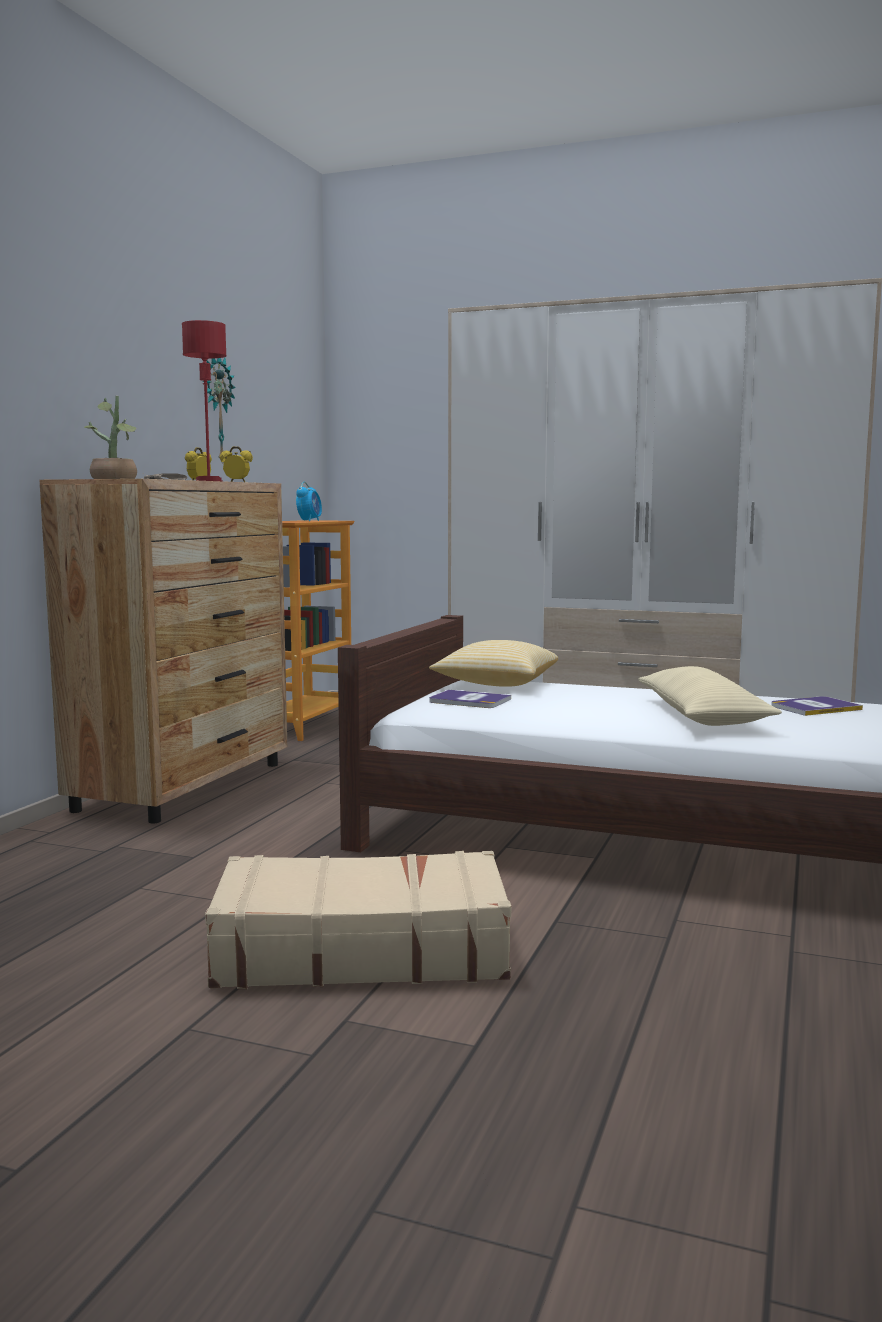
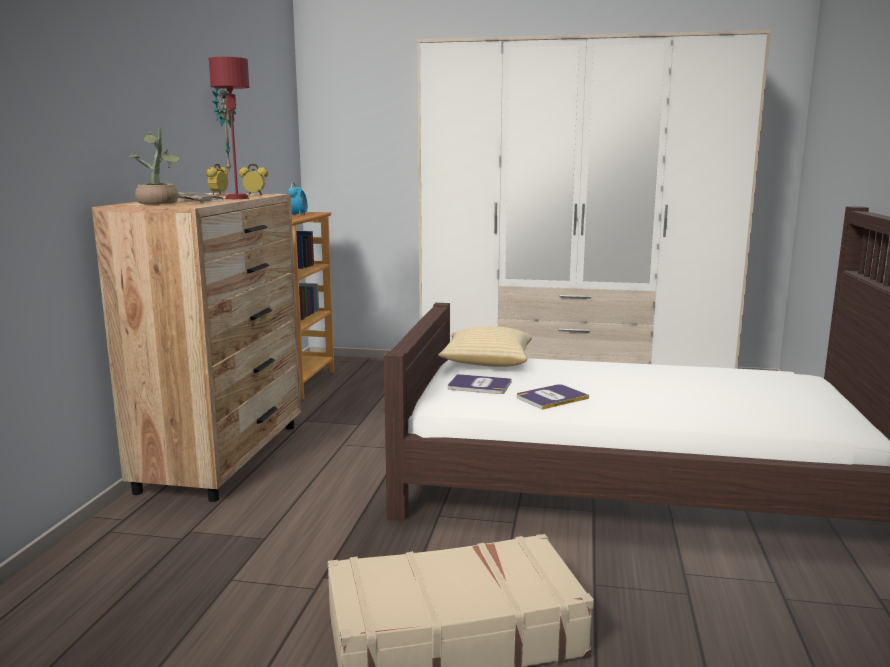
camera: 10 degrees left, 5 degrees up
(702, 716) = (671, 394): beige pillow -> none
(815, 707) = (745, 379): book -> book (551, 398)

